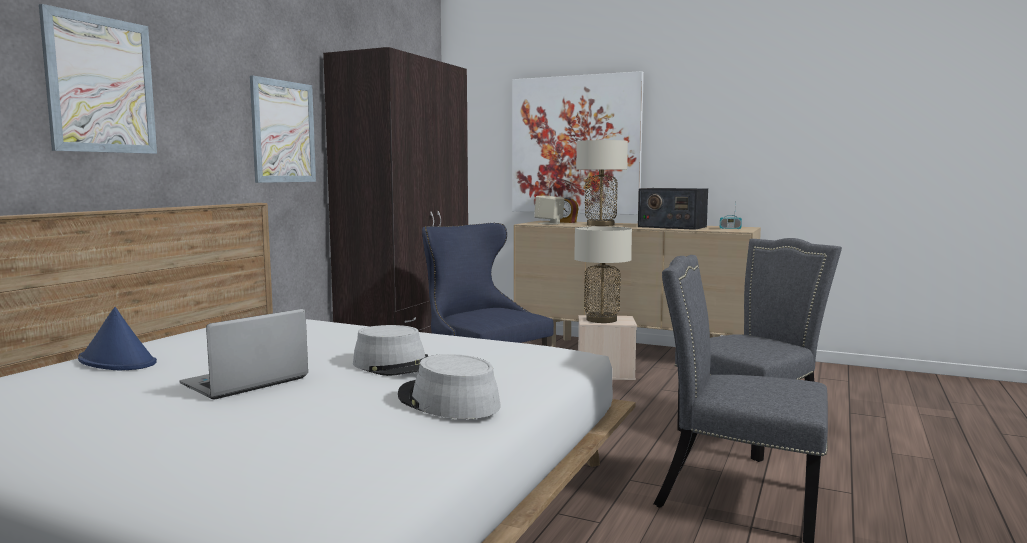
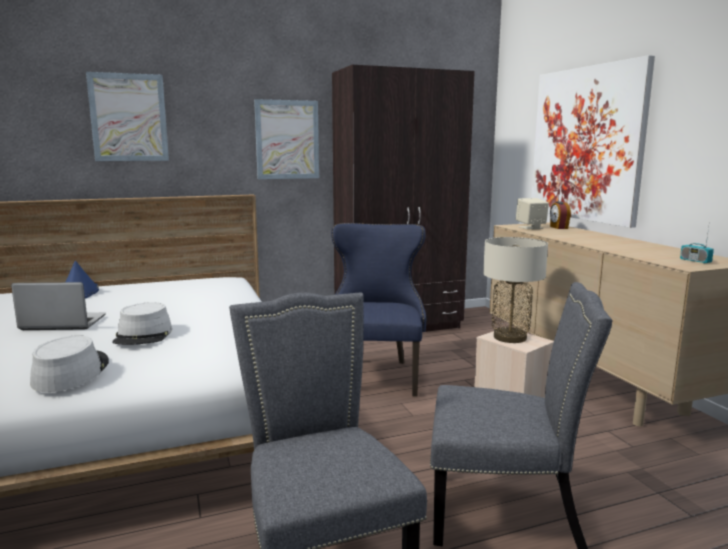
camera: 45 degrees right, 5 degrees up
(600, 225) = (570, 235): table lamp -> none
(671, 227) = (634, 248): radio -> none

